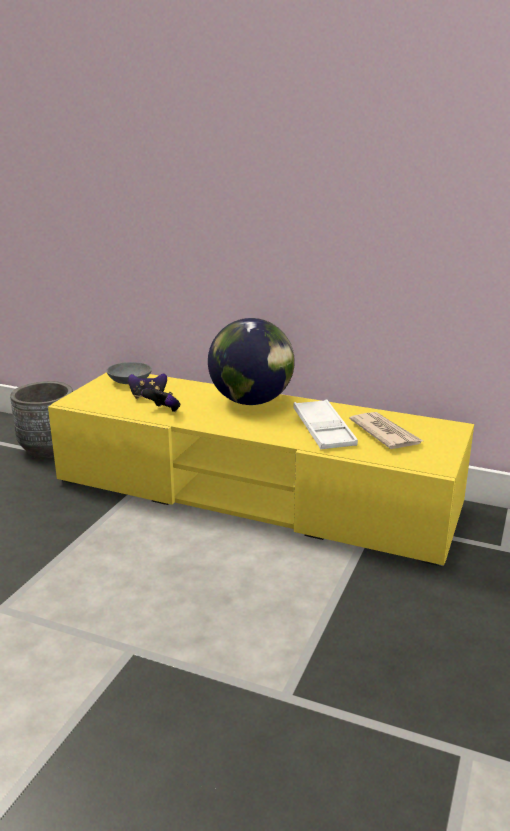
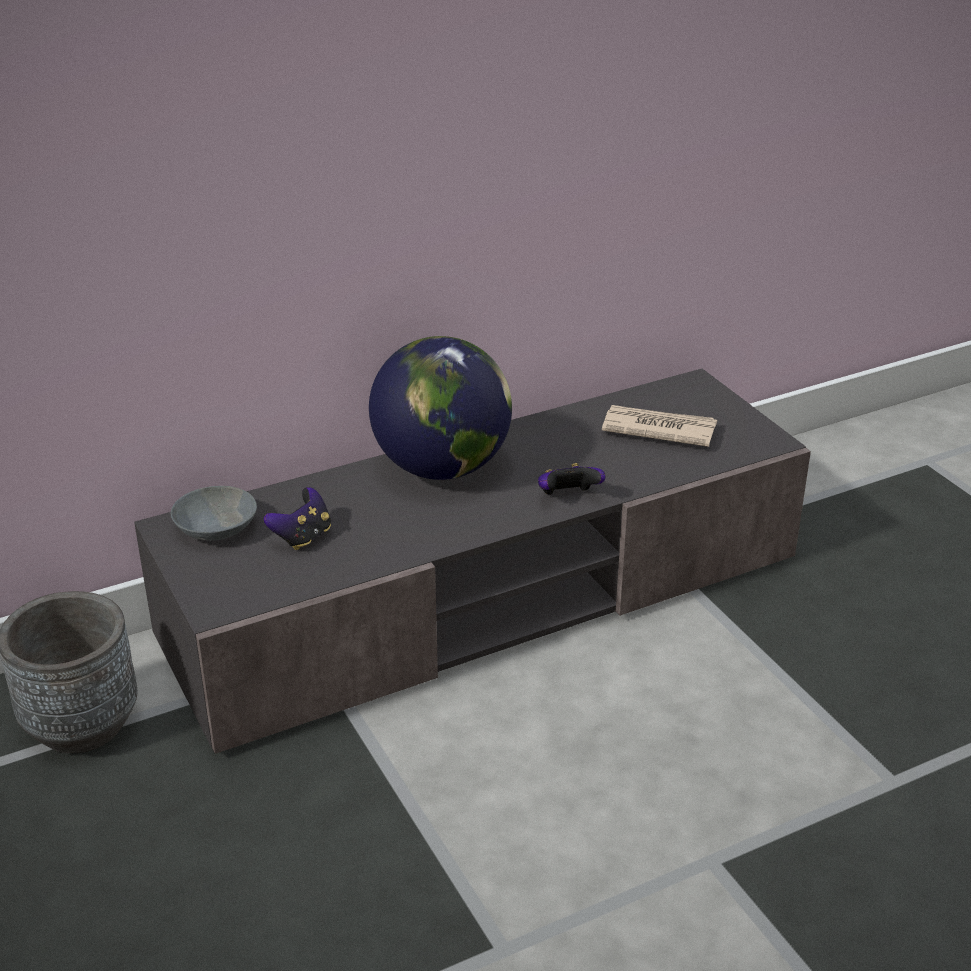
camera: 50 degrees left, 10 degrees up
(163, 411) = (373, 546): game controller -> game controller (568, 497)
(255, 494) = (485, 599): yellow tv stand -> grey tv stand
(323, 430) = (597, 461): white tray -> none

